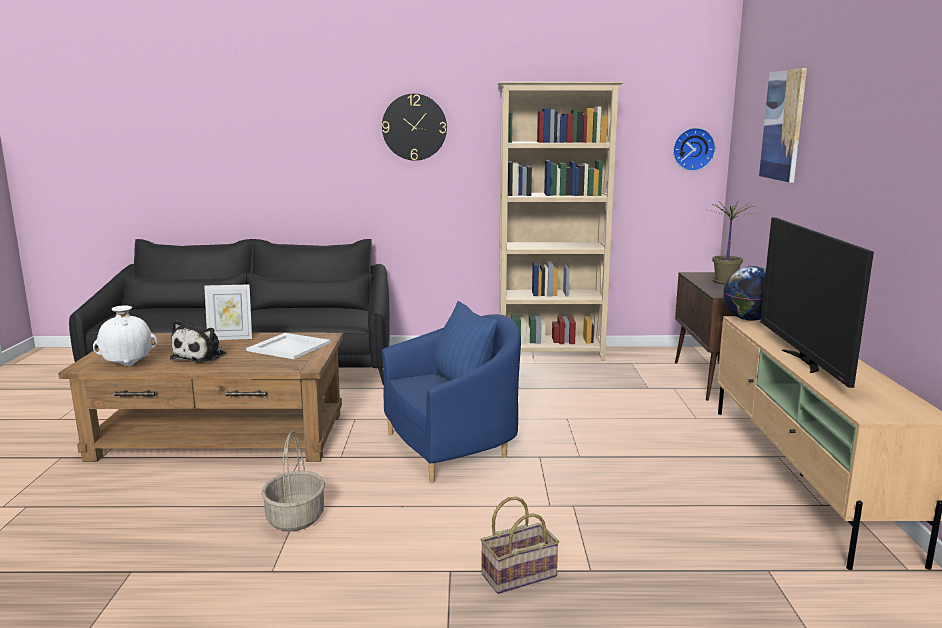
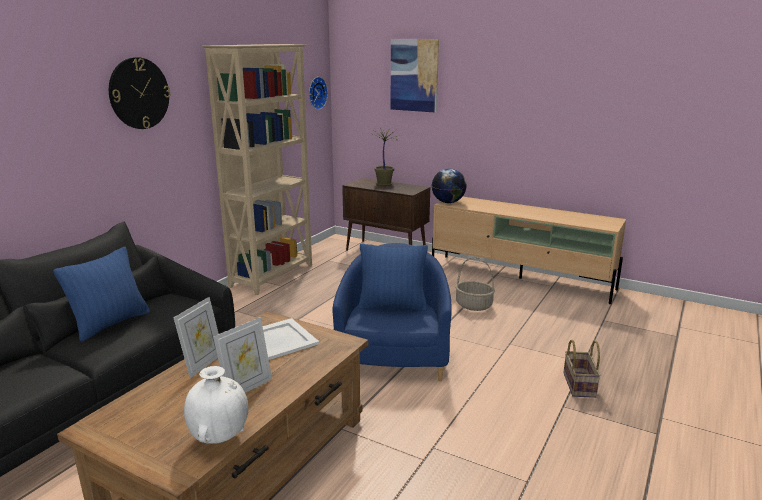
camera: 60 degrees left, 5 degrees up
(202, 356) = (246, 388): plush toy -> picture frame
(294, 311) = (110, 324): none -> blue pillow
(296, 518) = (453, 453): basket -> basket (474, 305)
(803, 361) = (529, 214): television -> none

